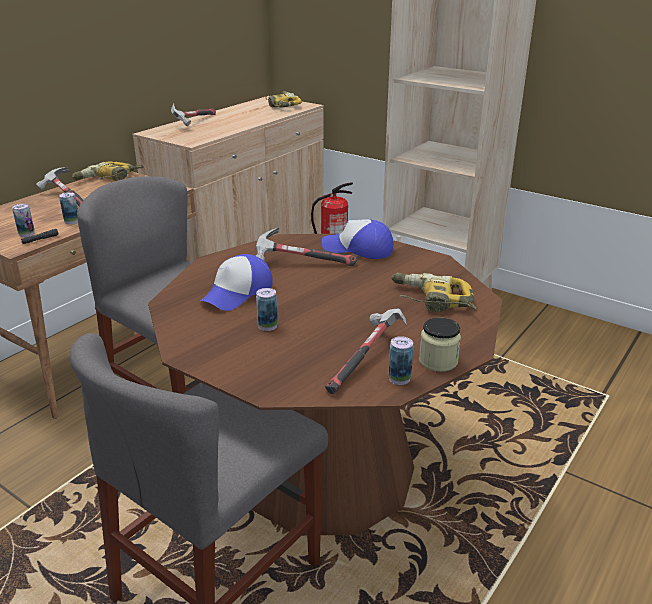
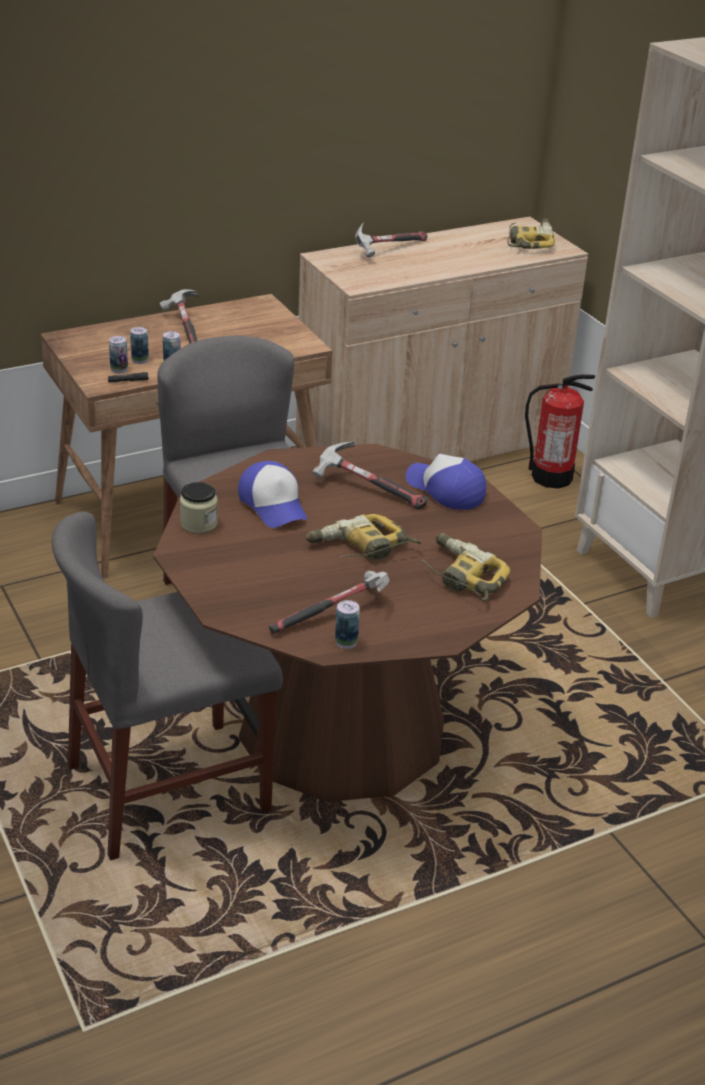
camera: 25 degrees right, 5 degrees up
(108, 178) = (248, 309): power drill -> power drill (361, 549)
(238, 293) = (273, 505): cap -> cap turned 90 degrees counterclockwise
(267, 326) = (272, 550): can -> can (140, 360)
(438, 361) = (399, 639): jar -> jar (199, 523)

